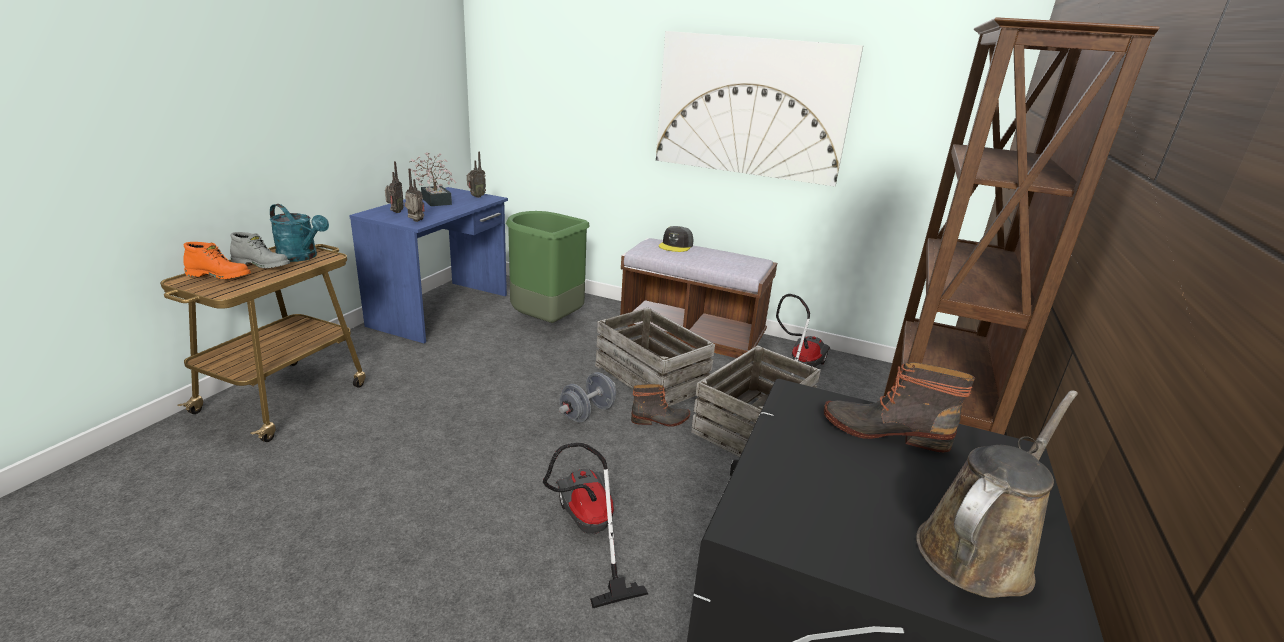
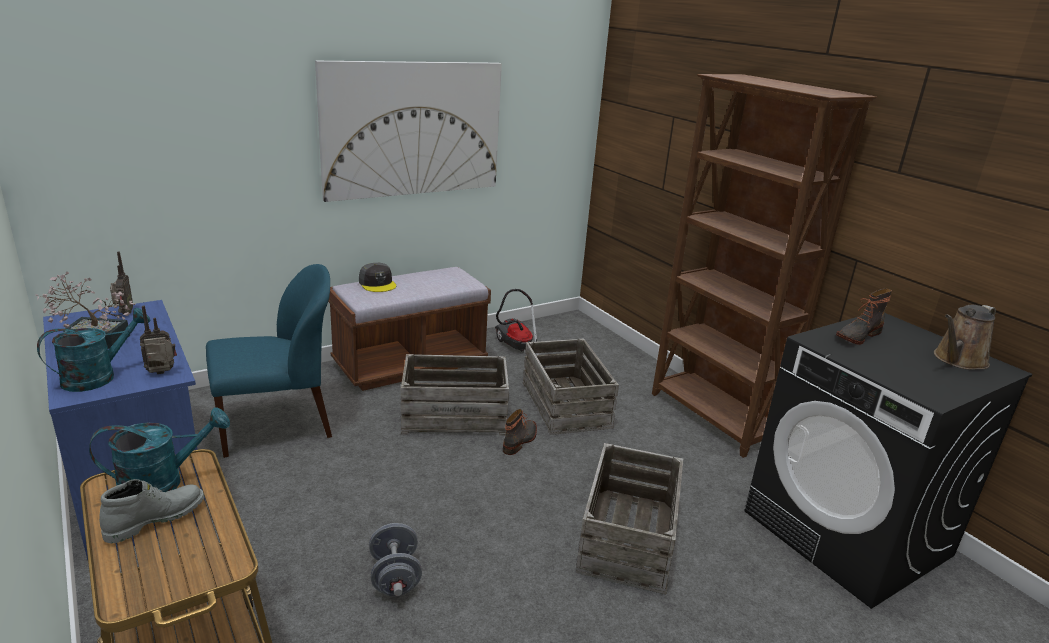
camera: 55 degrees left, 0 degrees up
(220, 275) = (153, 561): orange boot -> none
(395, 212) = (98, 376): radio -> turquoise watering can
(545, 321) = (277, 425): green trash can -> blue chair
(587, 413) = (473, 471): grey dumbbell -> grey dumbbell (395, 577)
(587, 532) = (627, 537): vacuum cleaner -> crate
(979, 550) = (958, 360): brown watering can -> brown watering can turned 120 degrees counterclockwise

